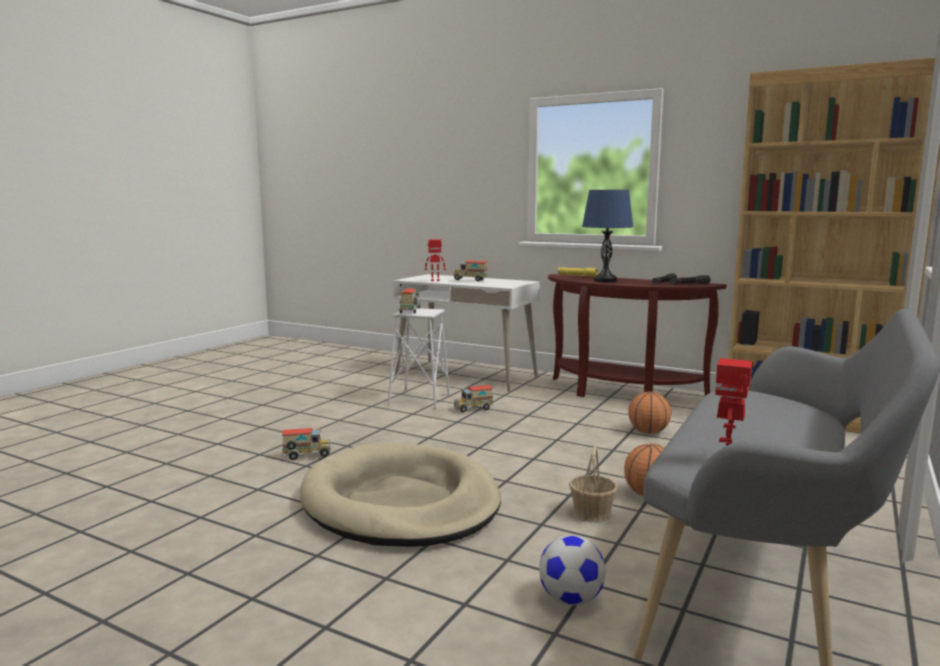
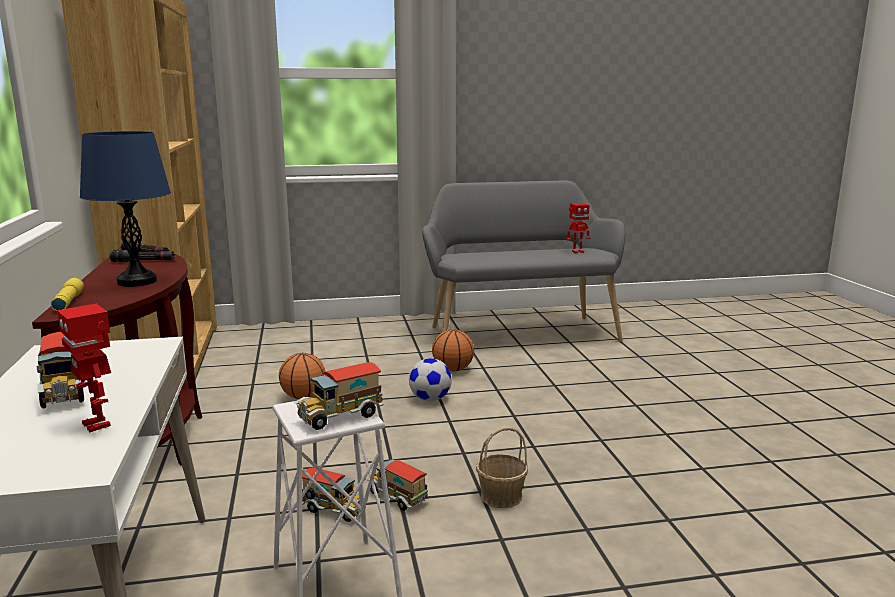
camera: 130 degrees left, 5 degrees up
(307, 456) = (653, 535): toy truck -> toy truck (398, 498)
(401, 502) = (623, 435): beige dog bed -> none
(570, 599) = (610, 360): football -> football (430, 399)
(592, 513) = (511, 377): basket -> basket (500, 496)

